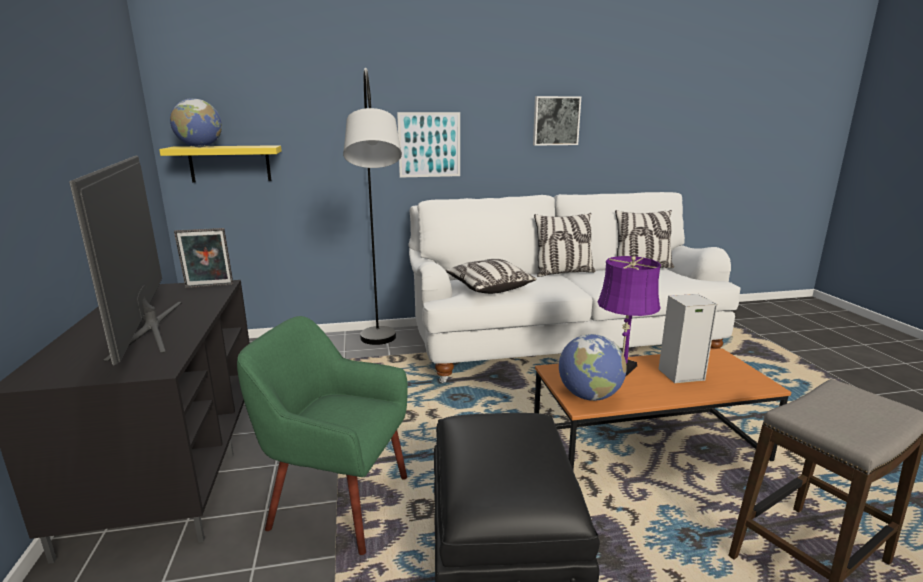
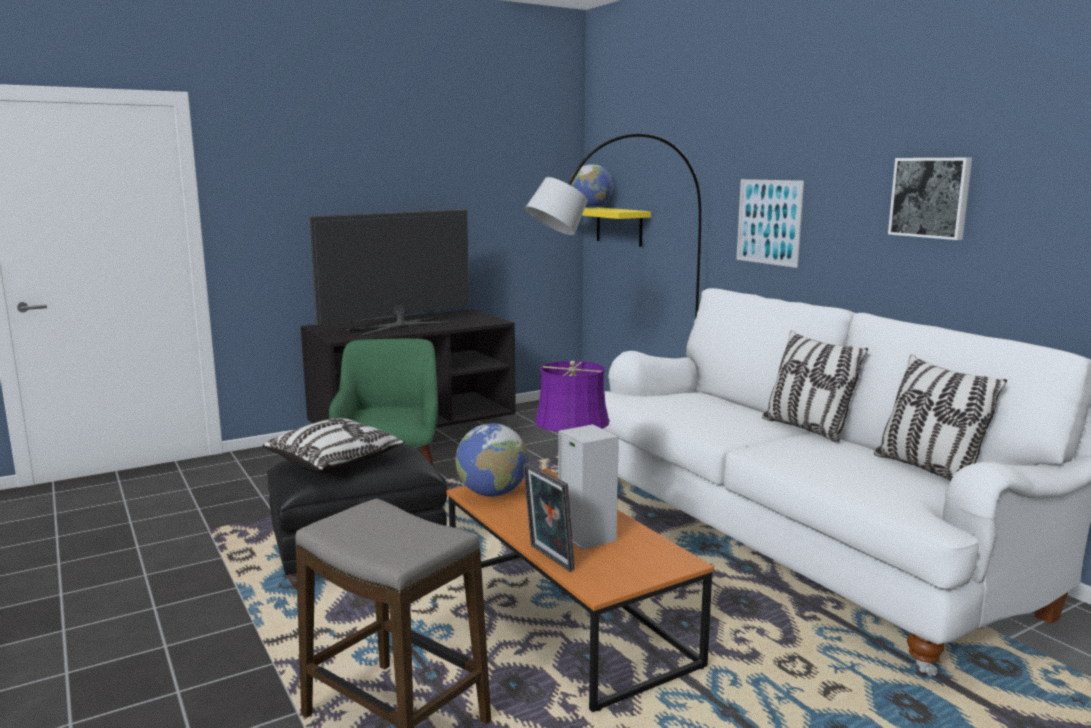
camera: 70 degrees right, 5 degrees down
(209, 286) = (489, 320): picture frame -> picture frame (548, 559)
(488, 287) = (672, 401): pillow -> pillow (335, 462)

